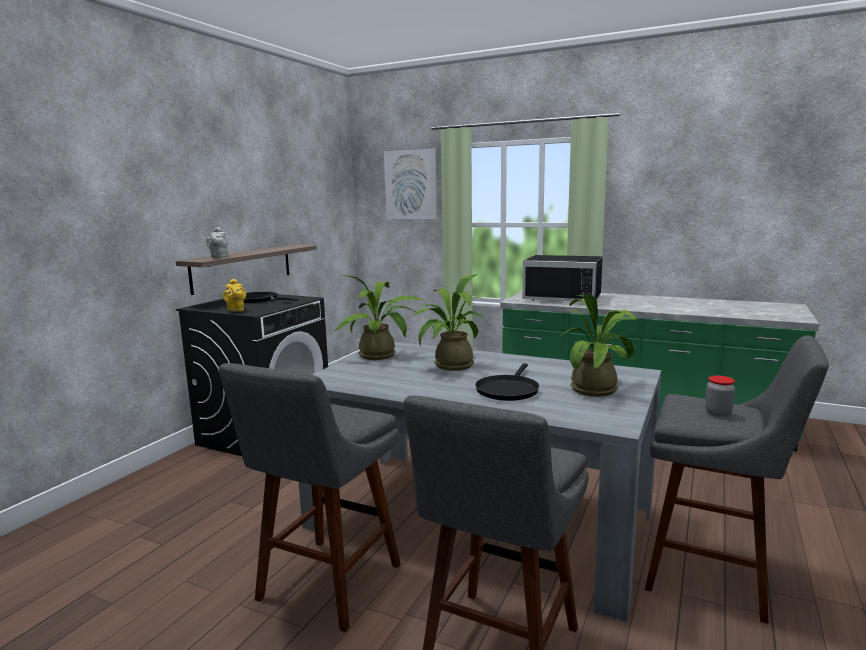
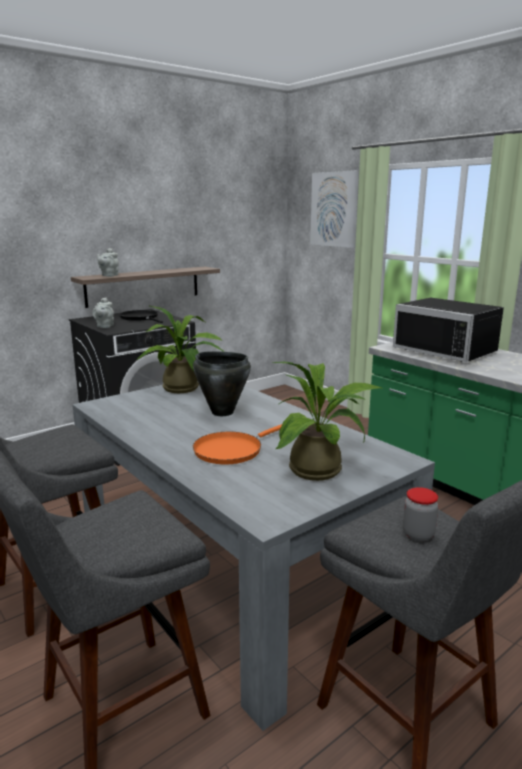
camera: 25 degrees right, 5 degrees up
(236, 310) = (104, 326): yellow teapot -> grey teapot
(449, 366) = (222, 412): potted plant -> black cooking pot
(508, 390) = (231, 450): black frying pan -> orange frying pan

